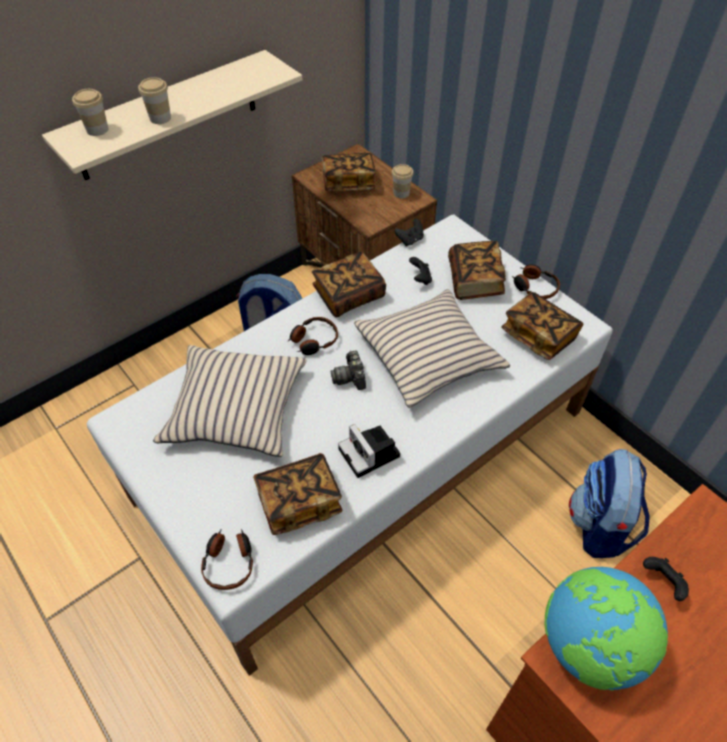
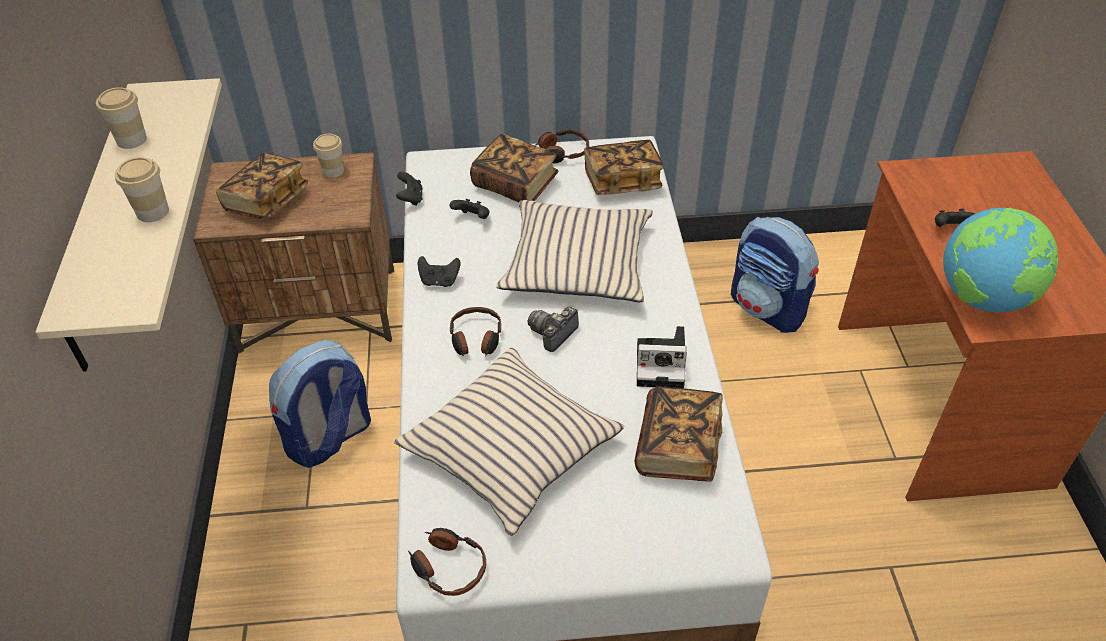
camera: 55 degrees left, 5 degrees down
(97, 129) = (101, 274): cup -> cup (131, 140)
(229, 562) = (710, 540): headphones -> headphones (448, 567)
(349, 295) = (439, 281): book -> black game controller
(350, 377) = (553, 333): camera -> camera turned 105 degrees clockwise

